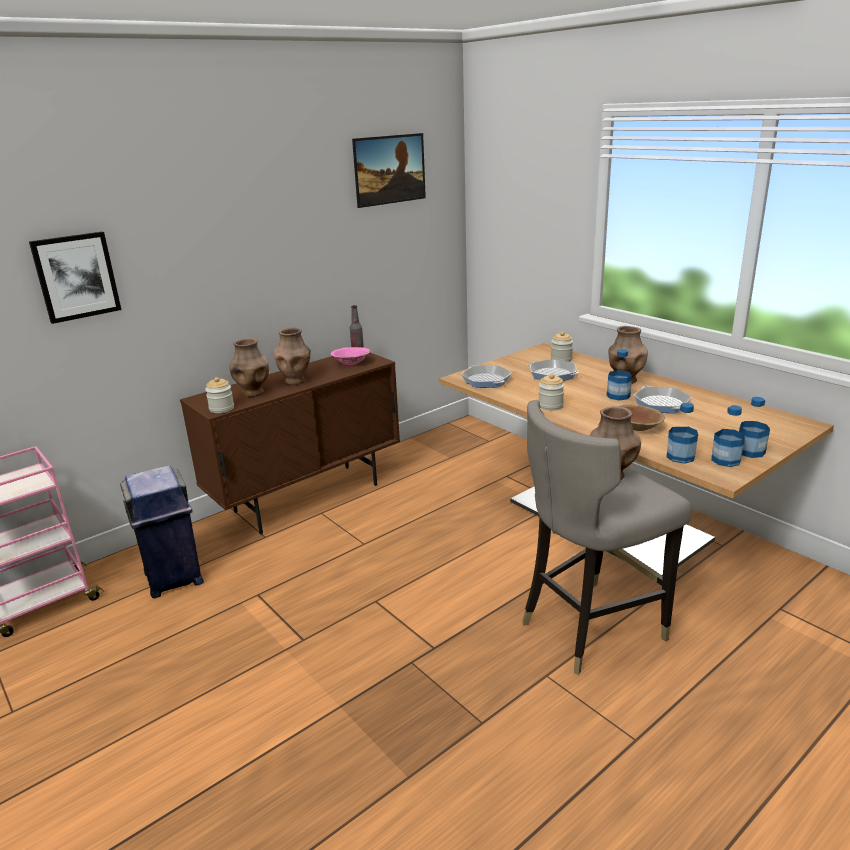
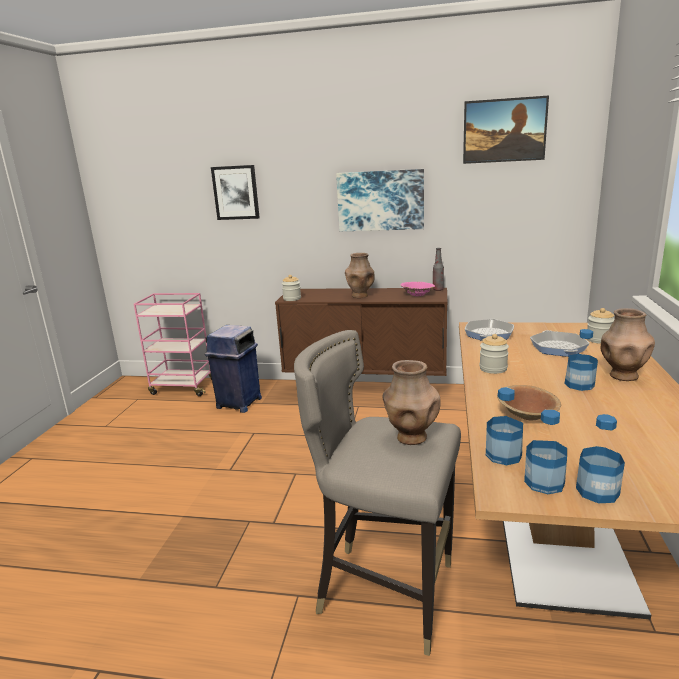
camera: 50 degrees right, 5 degrees down
(253, 393) = (324, 295): brown vase -> none
(278, 260) = (380, 200): none -> picture
(661, 404) = (608, 408): frying pan -> none

